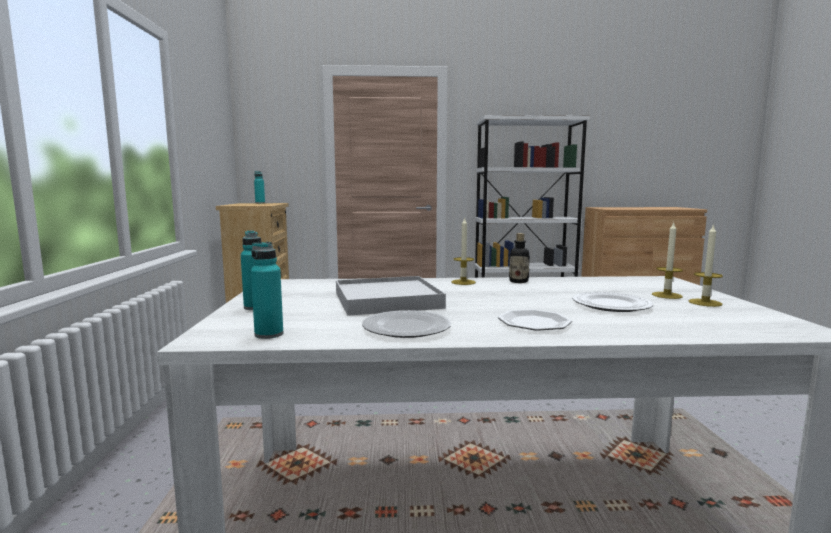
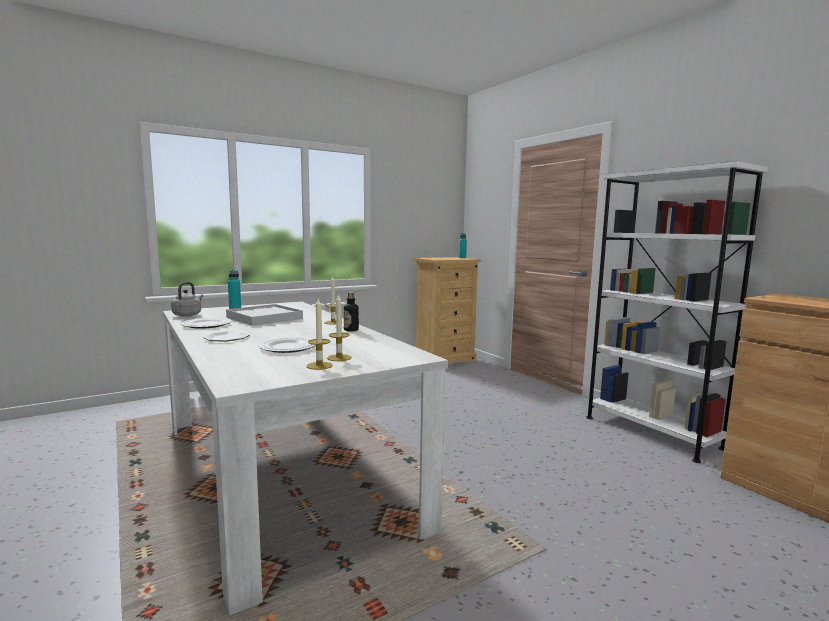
camera: 60 degrees right, 0 degrees up
(269, 334) = (188, 315): turquoise bottle -> grey kettle

